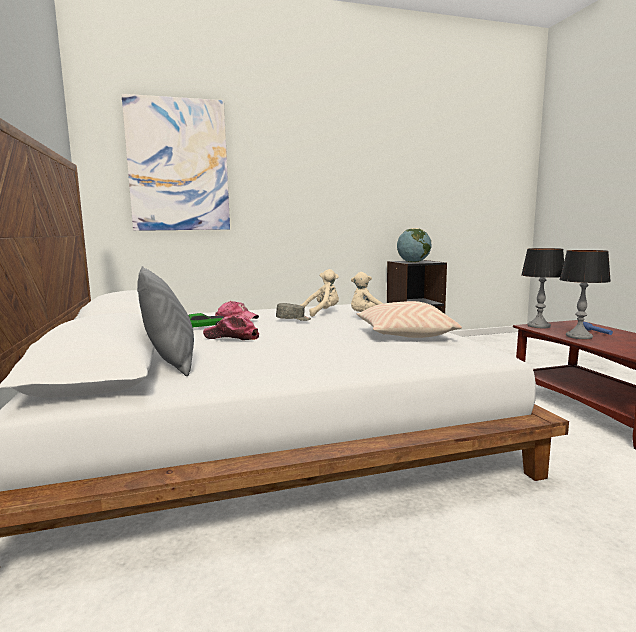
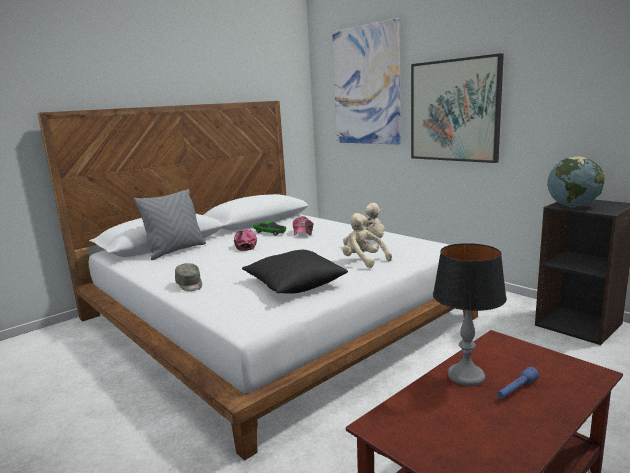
camera: 65 degrees right, 5 degrees up
(289, 197) = (454, 110): none -> picture
(293, 319) = (319, 243): grey cap -> grey cap (189, 285)
(404, 336) = (294, 284): beige pillow -> black pillow
(539, 326) = (506, 346): table lamp -> none

